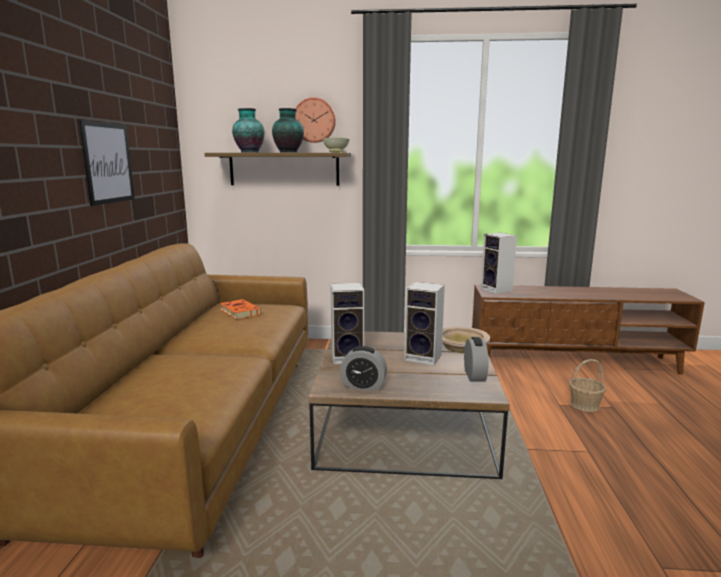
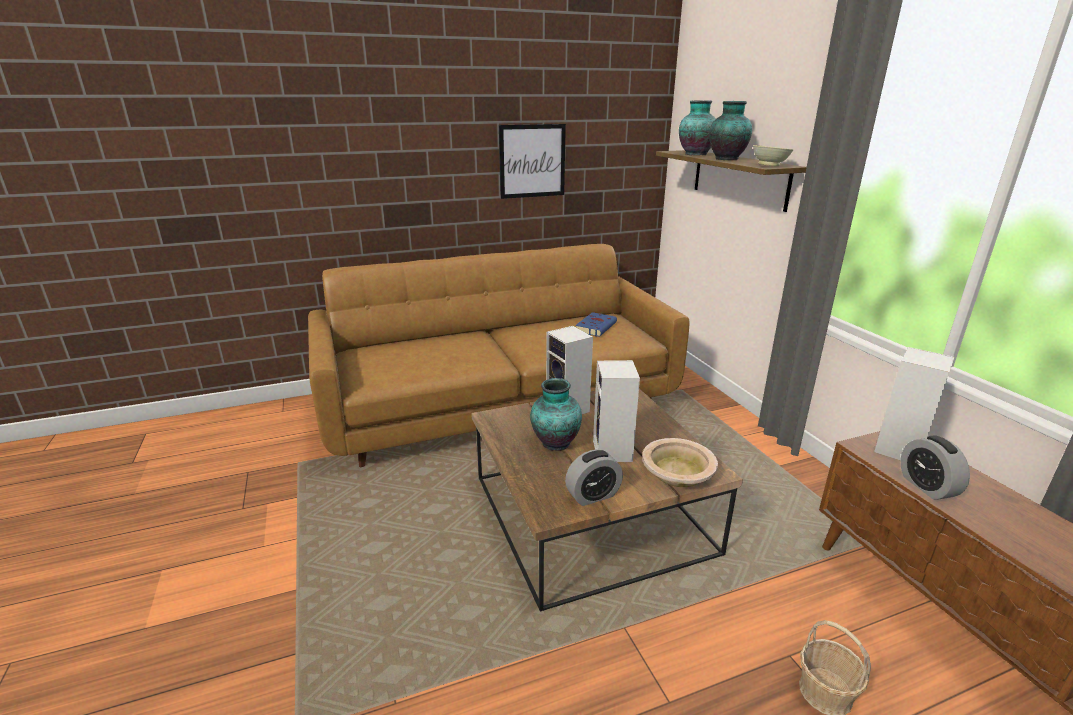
camera: 65 degrees right, 10 degrees up
(239, 312) = (596, 327): orange book -> blue book
(314, 120) = (778, 115): wall clock -> none
(363, 386) = (510, 433): alarm clock -> alarm clock (927, 486)
(396, 373) = (554, 443): none -> vase

